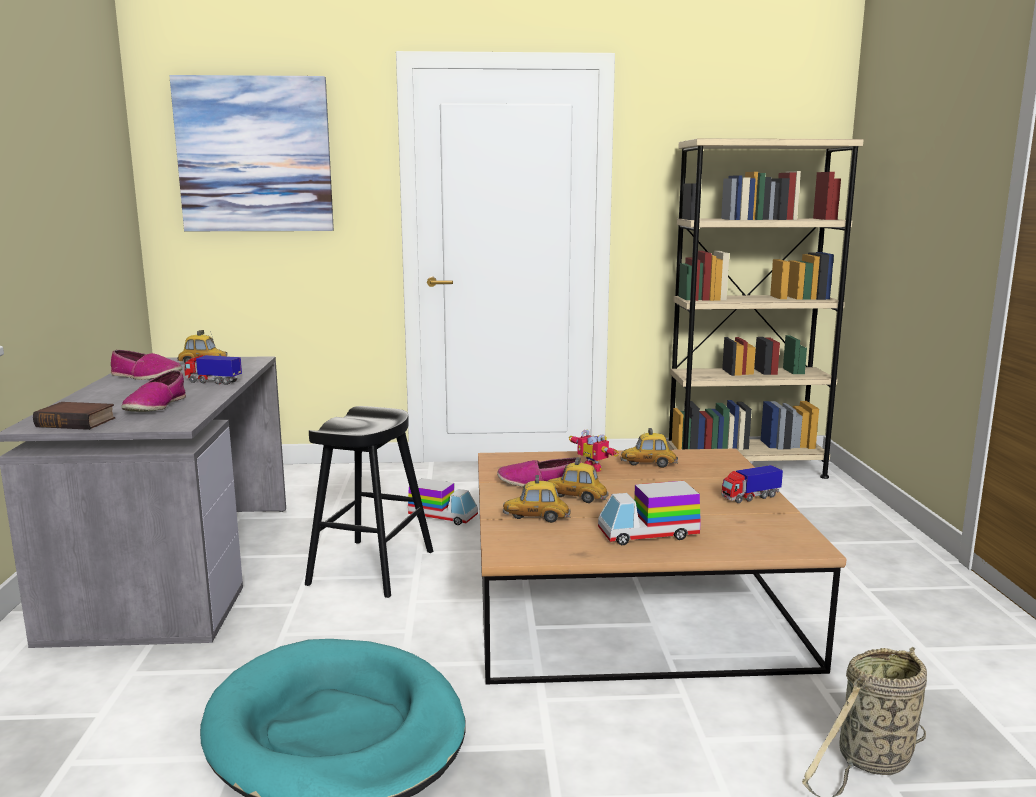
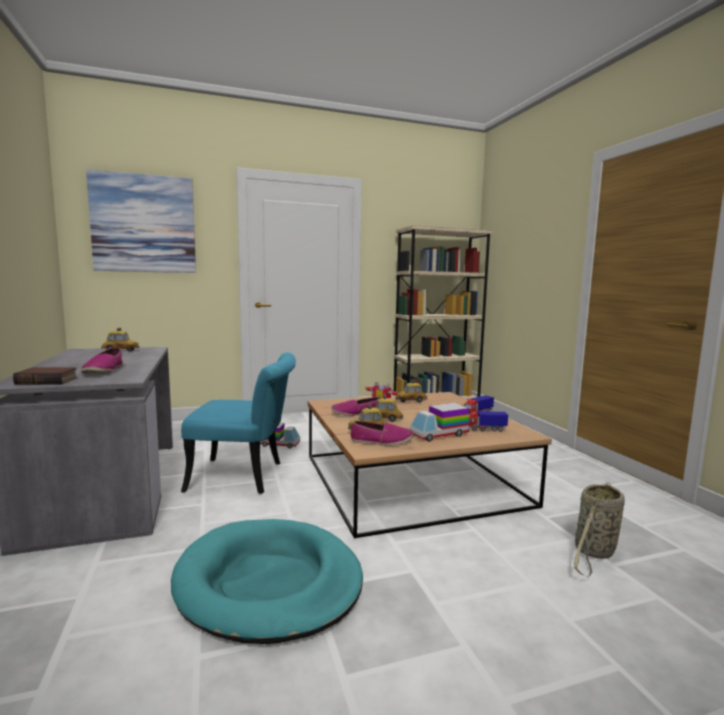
camera: 15 degrees left, 5 degrees down
(145, 376) = (82, 357): shoe -> shoe (381, 441)
(213, 382) = (135, 358): toy truck -> toy truck (485, 429)
(371, 567) = (246, 476): black stool -> turquoise chair

